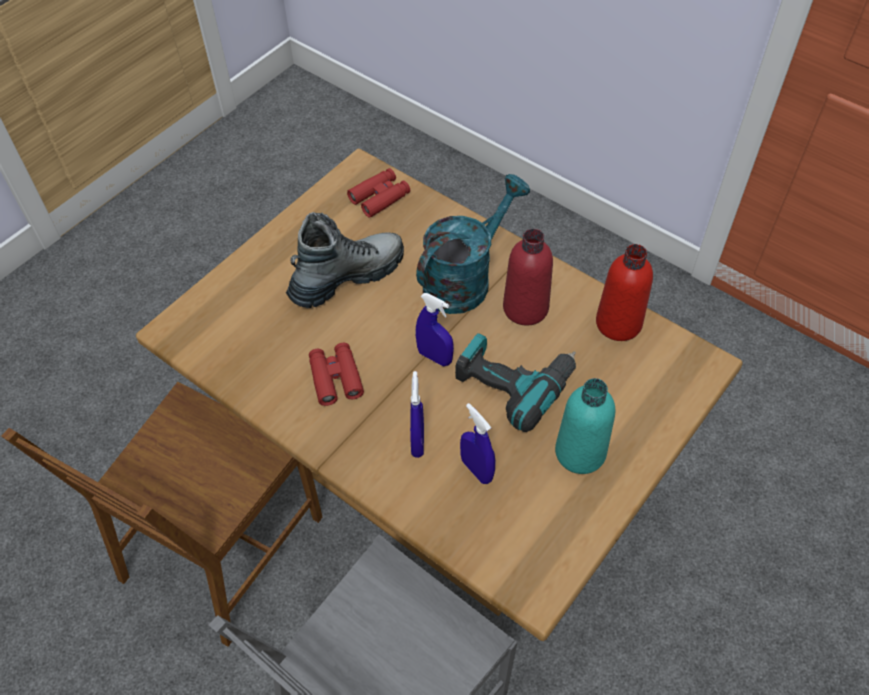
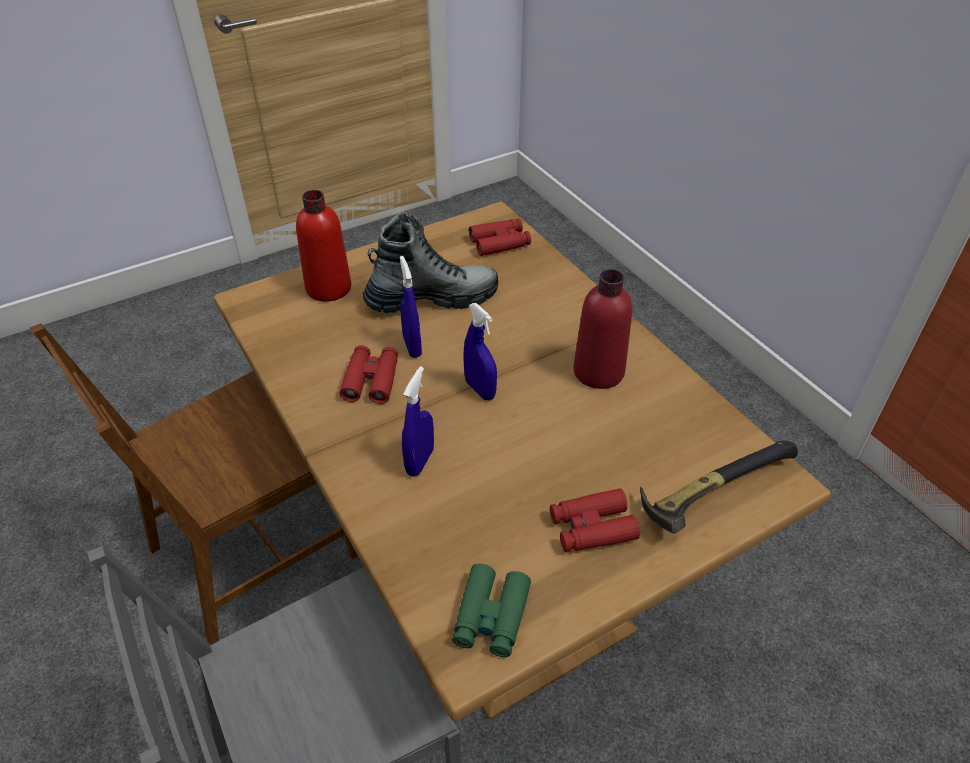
camera: 20 degrees right, 10 degrees down
(465, 278) = (548, 329): turquoise watering can -> none
(476, 470) = (467, 508): blue spray bottle -> blue spray bottle (412, 346)
(513, 382) = (551, 436): power drill -> none
(537, 552) = (491, 616): none -> green binoculars
(580, 452) = (592, 527): turquoise bottle -> red binoculars
(618, 323) = (696, 413): red bottle -> red bottle (328, 288)
(655, 390) = (709, 491): none -> hammer

